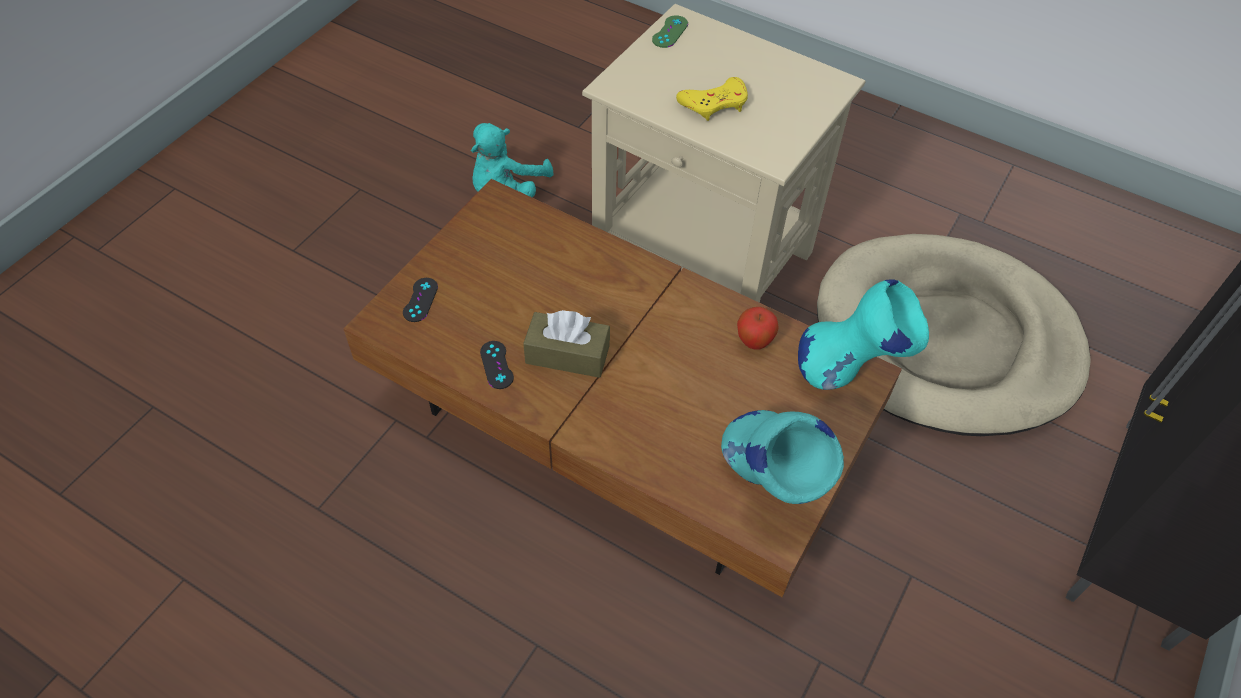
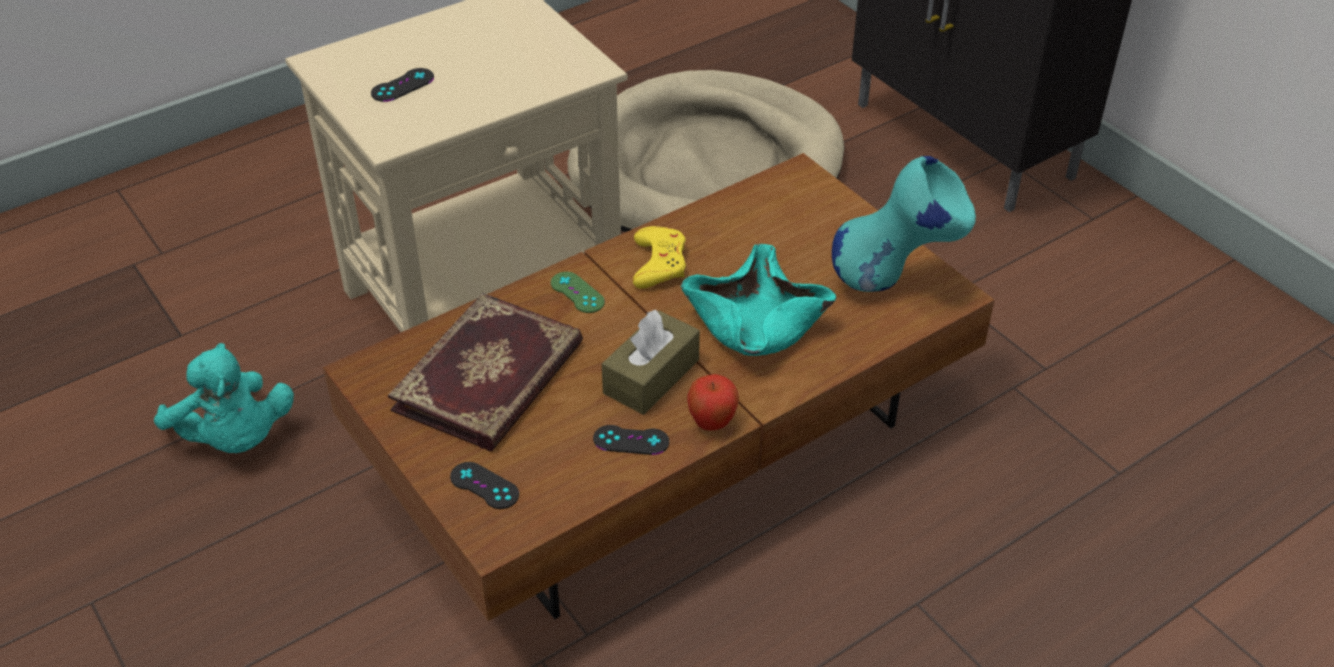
camera: 65 degrees left, 10 degrees down
(521, 265) = (491, 378): none -> book
(658, 402) = (755, 325): none -> turquoise bowl
(670, 32) = (334, 74): green game controller -> green game controller (577, 293)
(680, 68) = (402, 85): none -> black game controller
(714, 103) = (479, 80): yellow game controller -> yellow game controller (659, 263)
(754, 342) = (718, 233): apple -> apple (712, 423)
(850, 374) = (793, 185): turquoise vase -> none

